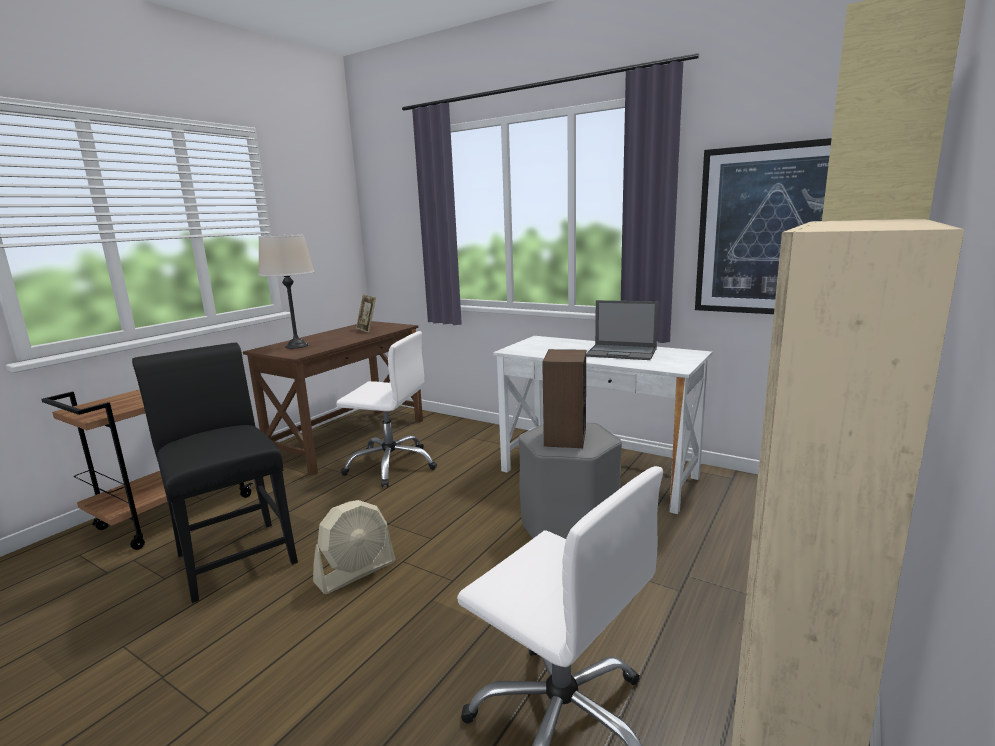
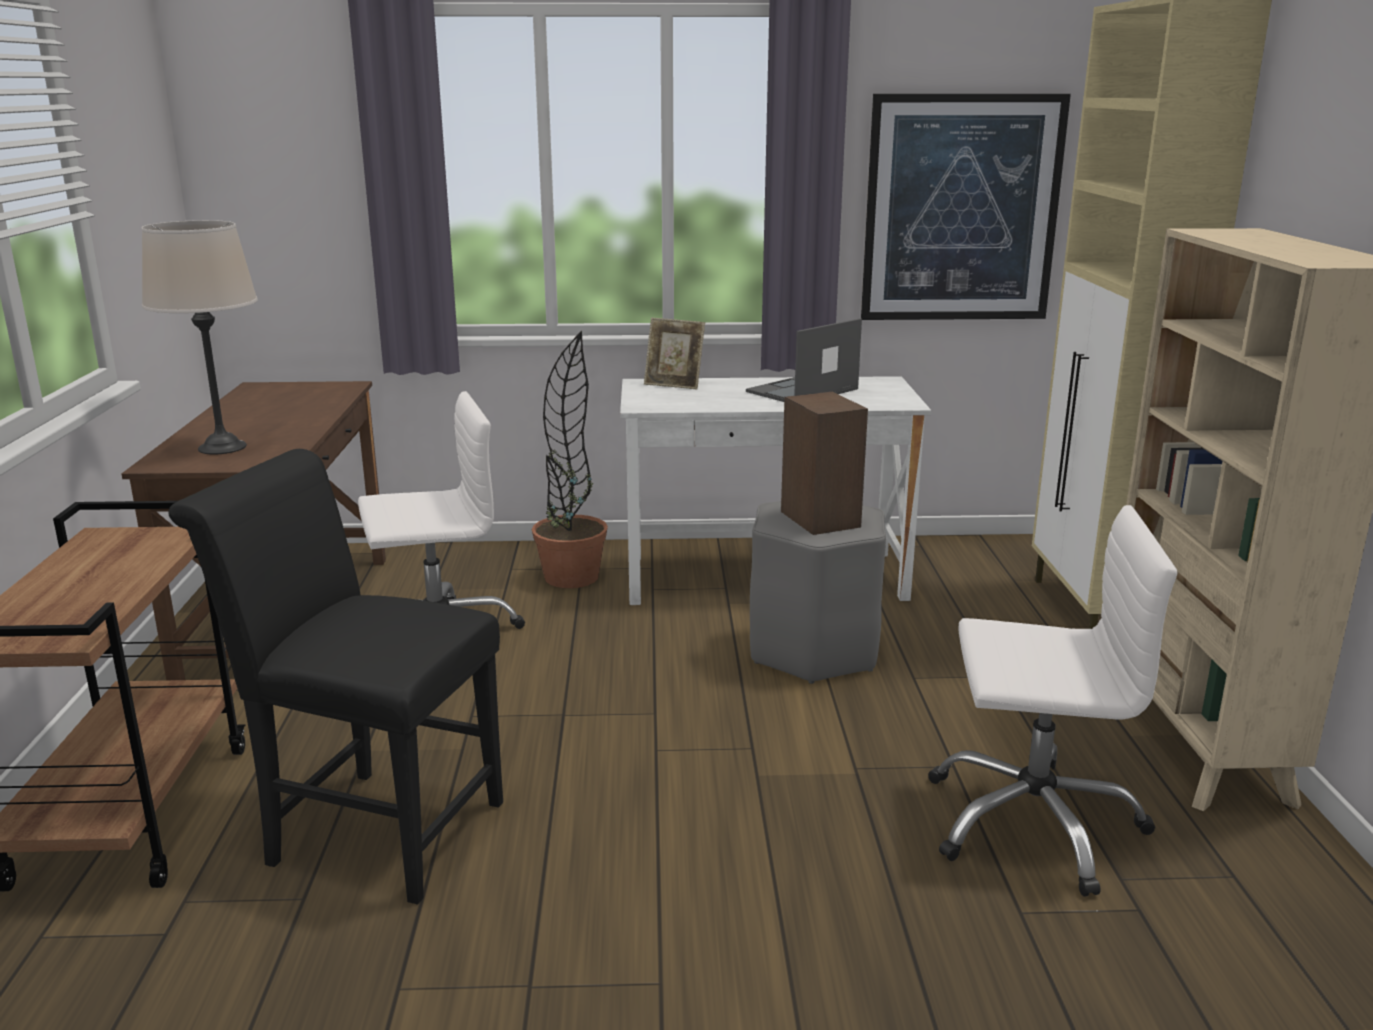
camera: 35 degrees left, 5 degrees up
(356, 572) = (610, 783): beige fan -> none
(367, 330) = (291, 400): picture frame -> picture frame (674, 385)
(493, 448) = (571, 577): none -> potted plant
(622, 352) = (801, 391): laptop -> laptop turned 150 degrees clockwise

